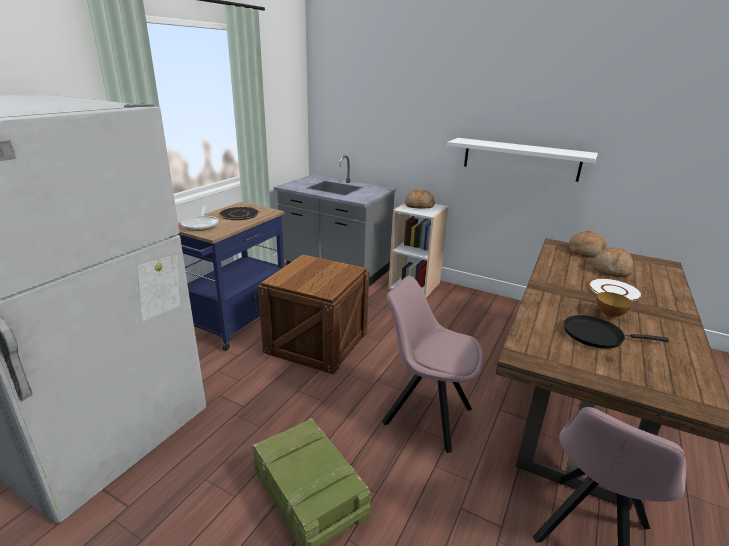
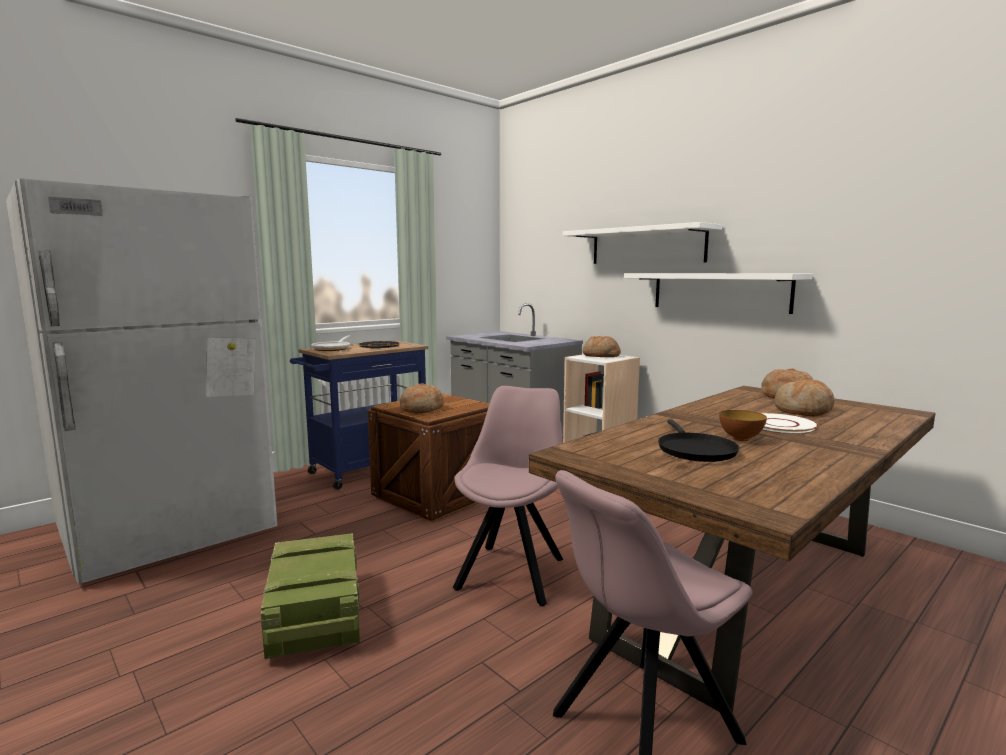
camera: 20 degrees right, 15 degrees down
(309, 281) = (421, 409): none -> bread
(426, 416) = (512, 573): pink chair -> pink chair turned 60 degrees clockwise
(459, 114) = (646, 246): none -> white shelf
(597, 335) = (694, 450): black frying pan -> black frying pan turned 120 degrees counterclockwise

